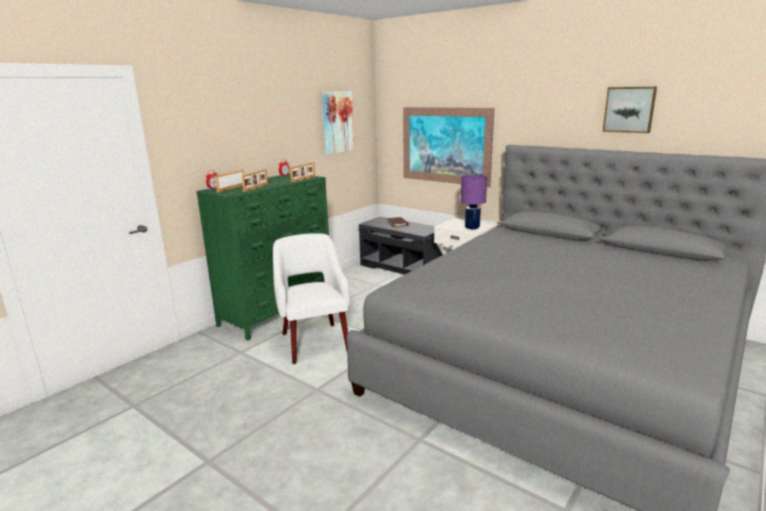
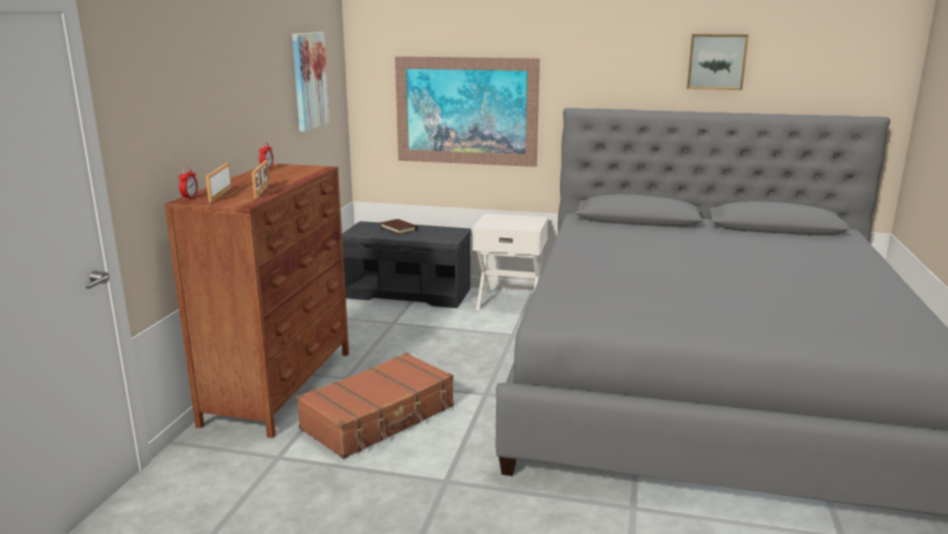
camera: 25 degrees left, 0 degrees up
(277, 312) = (280, 386): green dresser -> brown dresser
(304, 179) = (312, 172): picture frame -> none
(314, 341) = (379, 418): white armchair -> brown suitcase
(472, 228) = (525, 224): purple table lamp -> none

